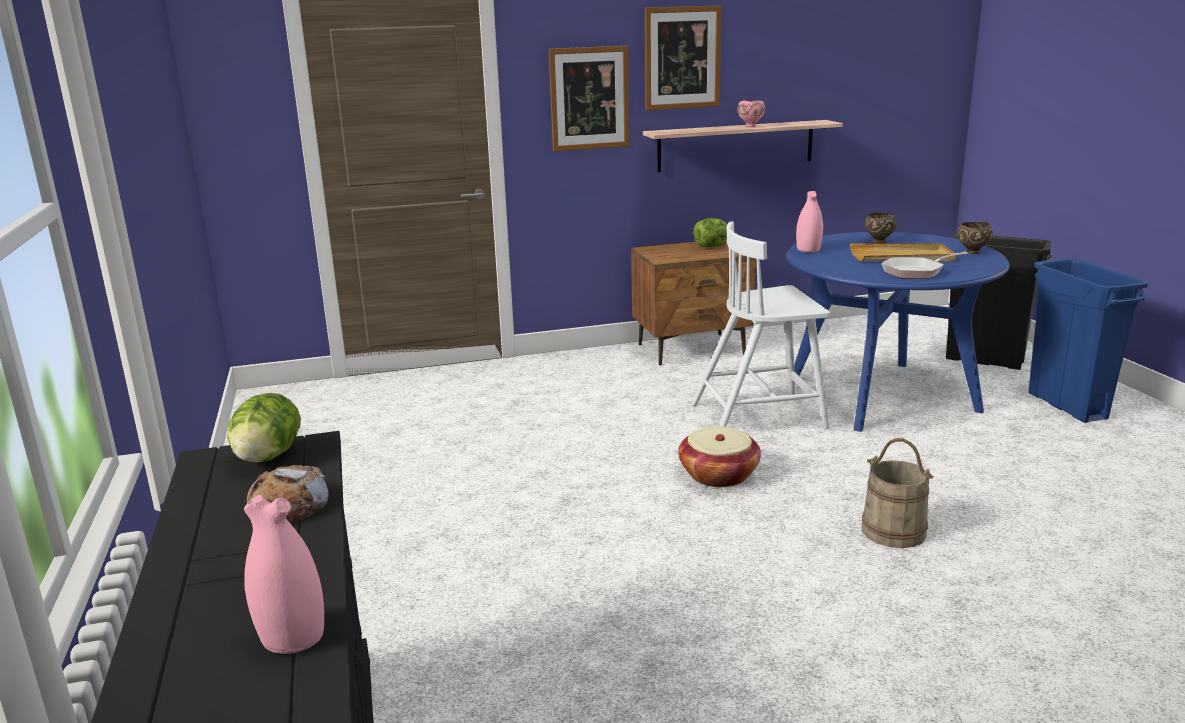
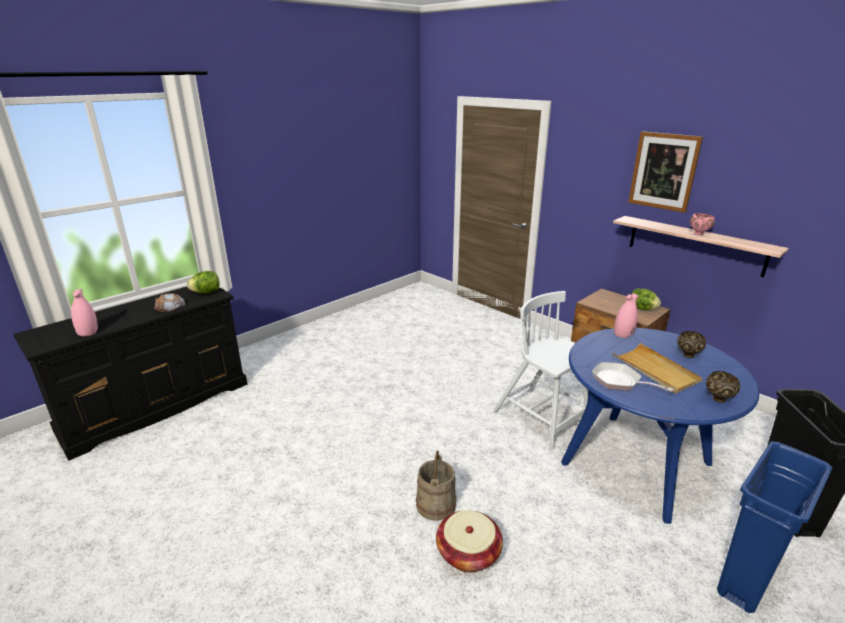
camera: 60 degrees right, 5 degrees up
(589, 98) = (593, 186): picture -> none
(718, 475) = (451, 423): basket -> basket (468, 553)

